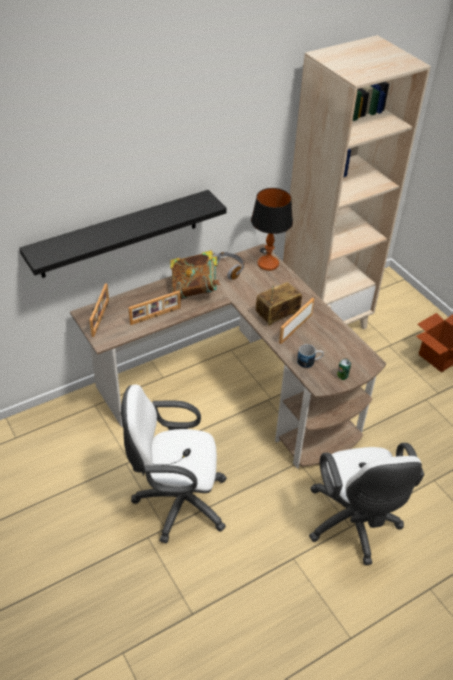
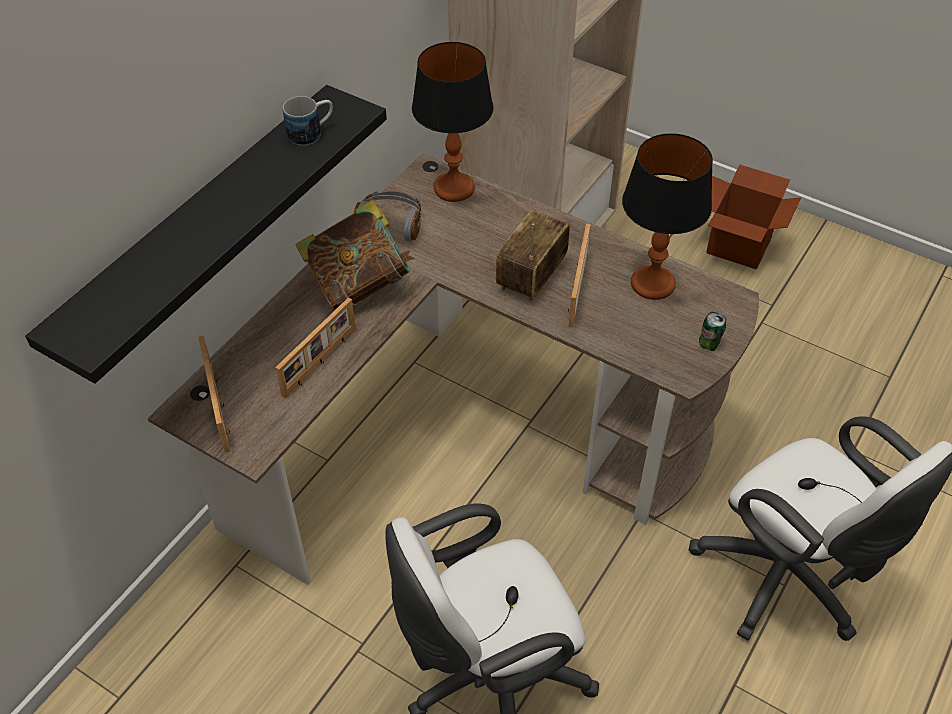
camera: 25 degrees left, 5 degrees up
(309, 362) = (641, 341): mug -> mug (311, 133)
(334, 340) = (653, 284): none -> table lamp

